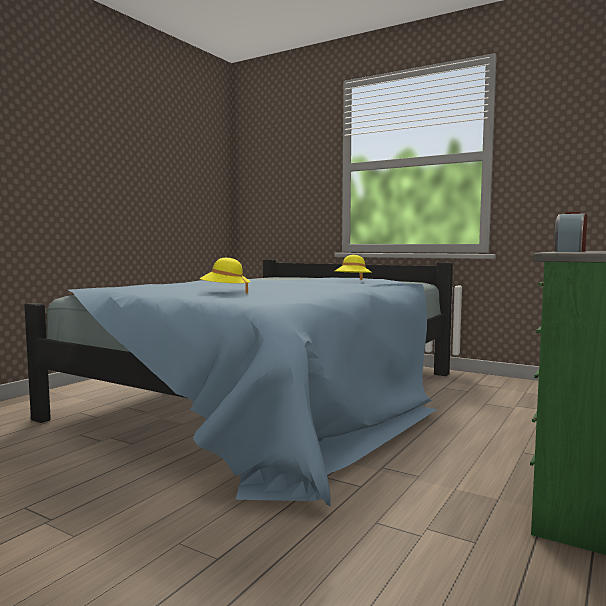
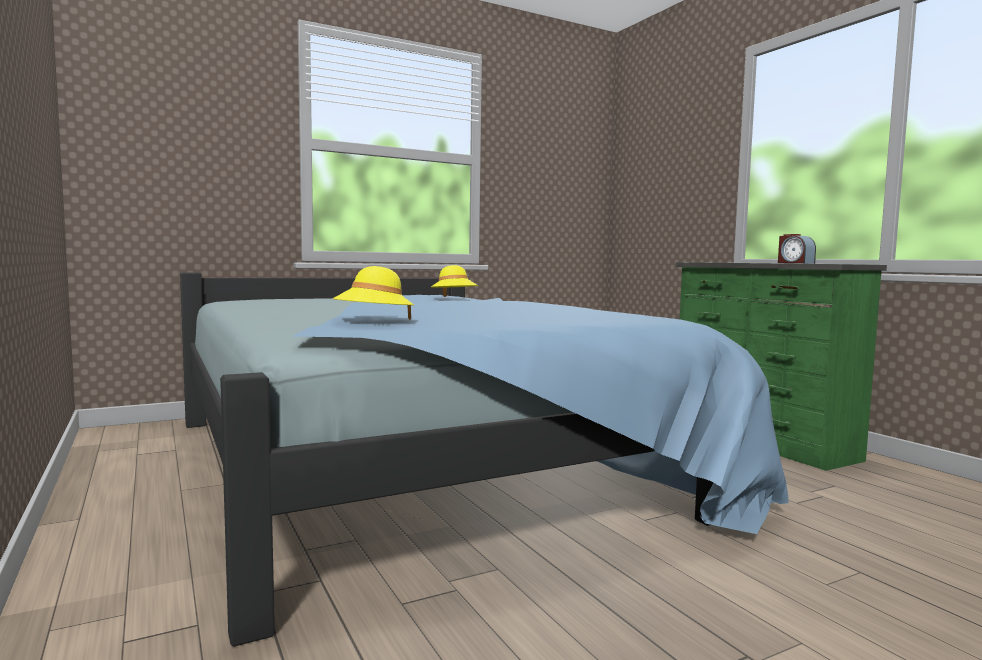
camera: 60 degrees left, 0 degrees up
(225, 292) = (539, 316): yellow hat -> yellow hat (373, 322)

